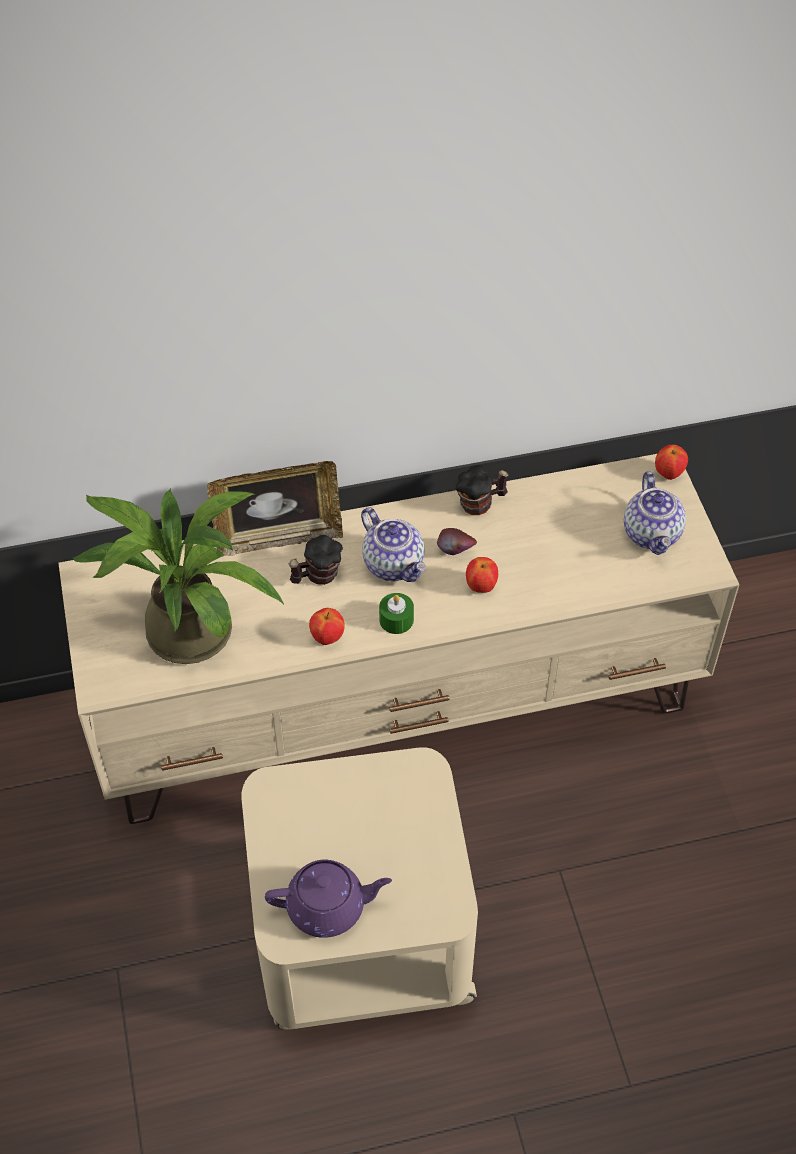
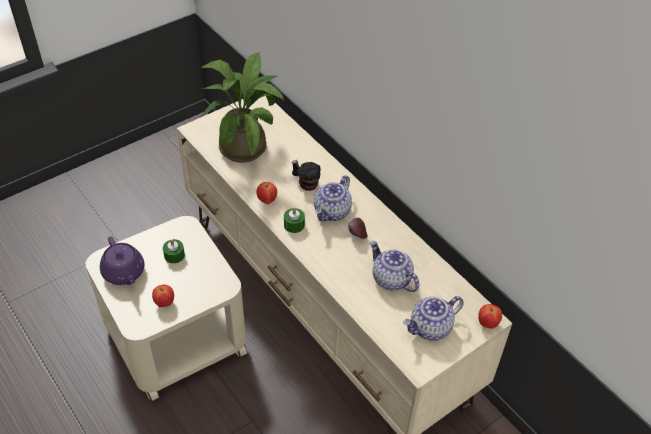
camera: 65 degrees right, 5 degrees down
(278, 537) = (323, 160): picture frame -> none
(326, 822) = (174, 255): none -> green candle
(480, 503) = (400, 236): mug -> none
(481, 586) = (338, 255): apple -> apple (164, 303)
(553, 544) = (391, 279): none -> teapot

